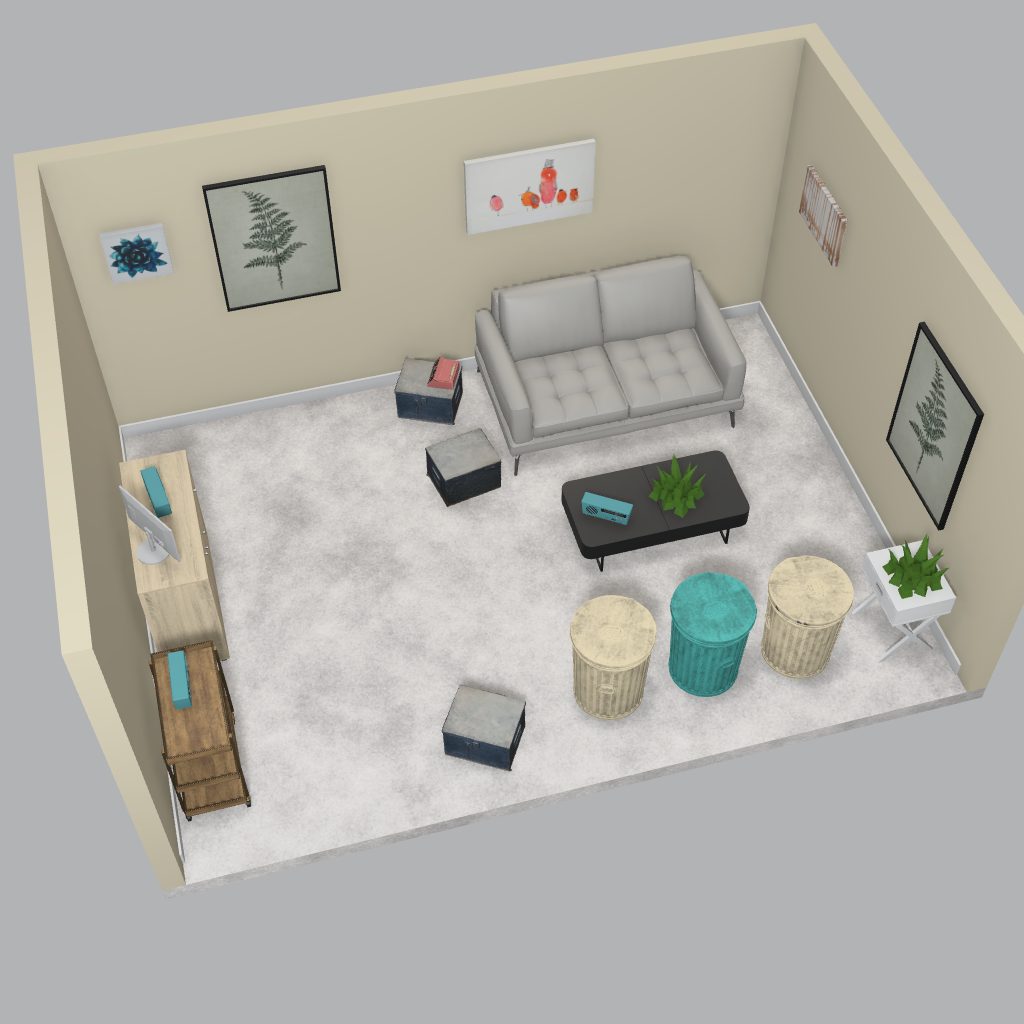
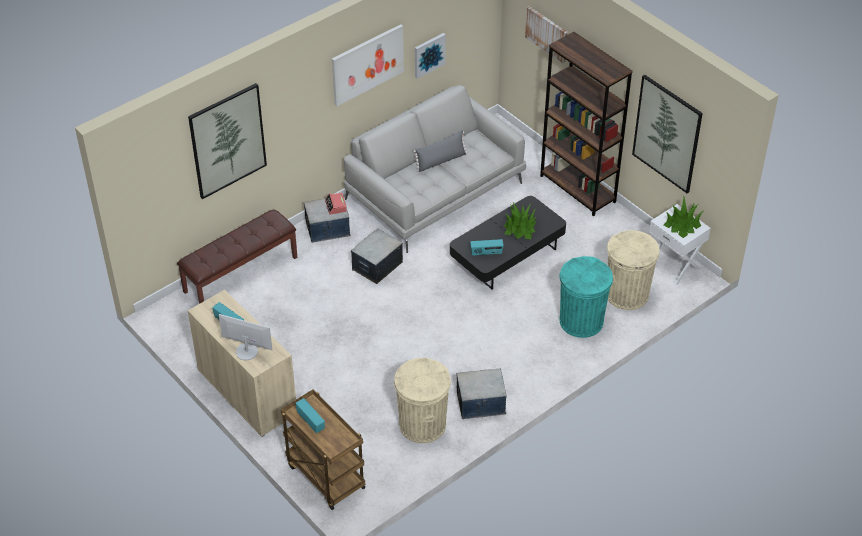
camera: 25 degrees left, 5 degrees down
(137, 252) = (150, 172): picture -> picture (429, 55)
(281, 430) = (240, 274): none -> brown bench
(607, 690) = (535, 352): beige trash can -> beige trash can (422, 425)
(614, 359) = (441, 161): none -> grey pillow
(811, 462) = (578, 189): none -> brown bookcase

